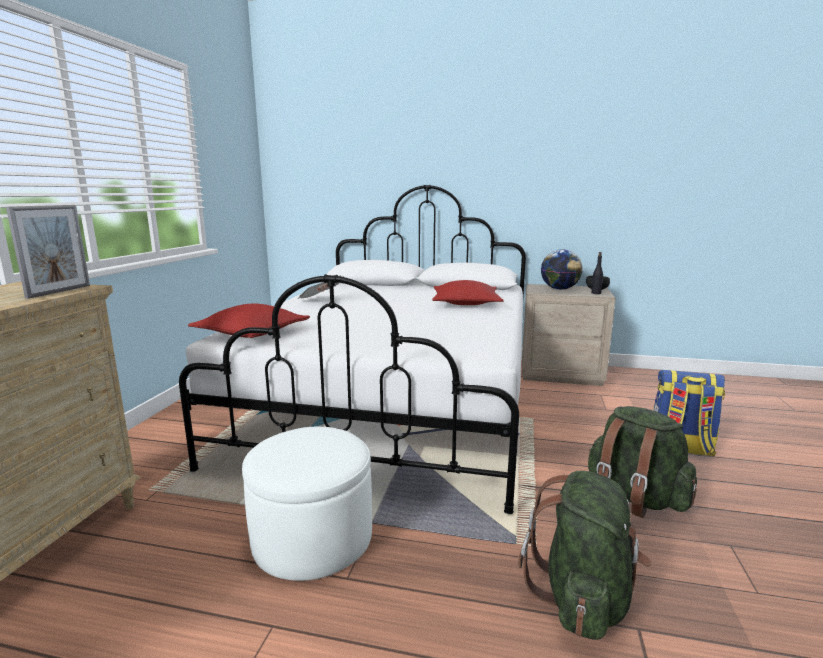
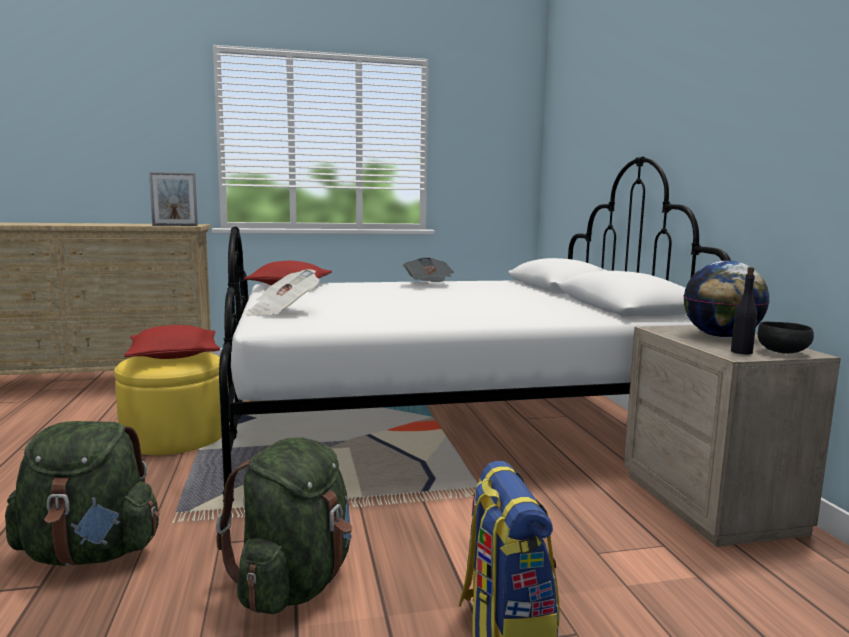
camera: 65 degrees right, 5 degrees down
(312, 537) = (174, 436): white ottoman -> yellow ottoman
(420, 347) = (282, 312): none -> newspaper
(466, 303) = (497, 311): red pillow -> red pillow (174, 356)

